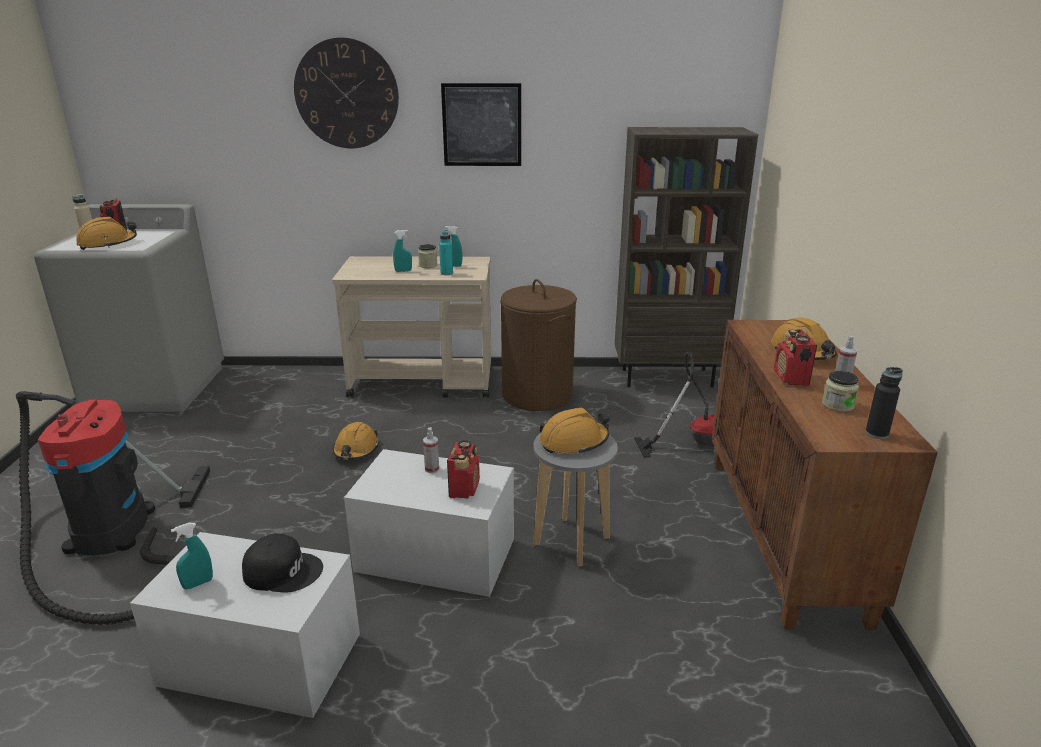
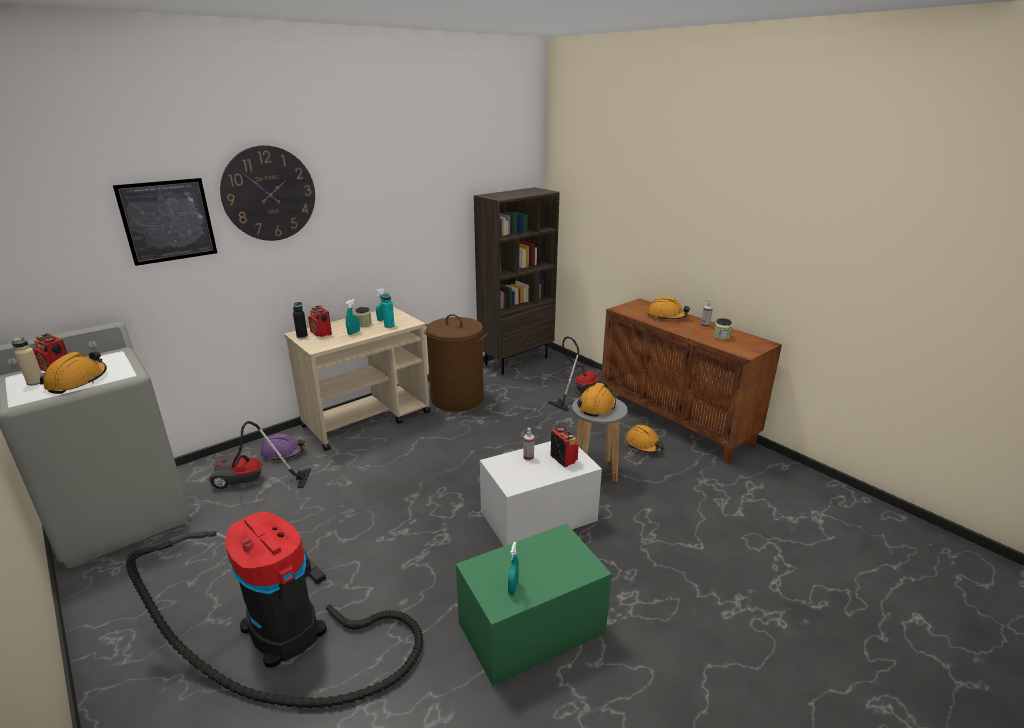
camera: 40 degrees left, 0 degrees up
(260, 659) = (531, 628): white storage box -> green storage box
(261, 400) = (252, 482): none -> vacuum cleaner
(283, 570) = (547, 552): black cap -> none
(316, 385) = (283, 453): none -> purple hard hat
(356, 450) = (390, 482): orange hard hat -> orange hard hat (643, 445)
(482, 125) = (379, 206): picture -> picture (168, 221)
(791, 378) = (685, 330): radio -> radio (321, 333)
(876, 434) = (754, 344): black bottle -> black bottle (302, 336)

